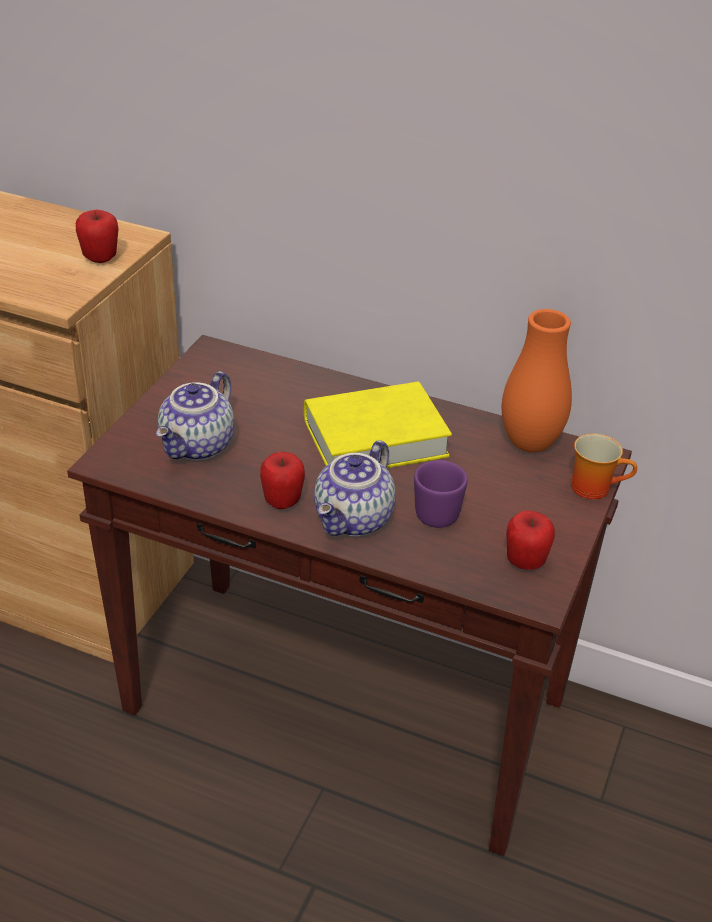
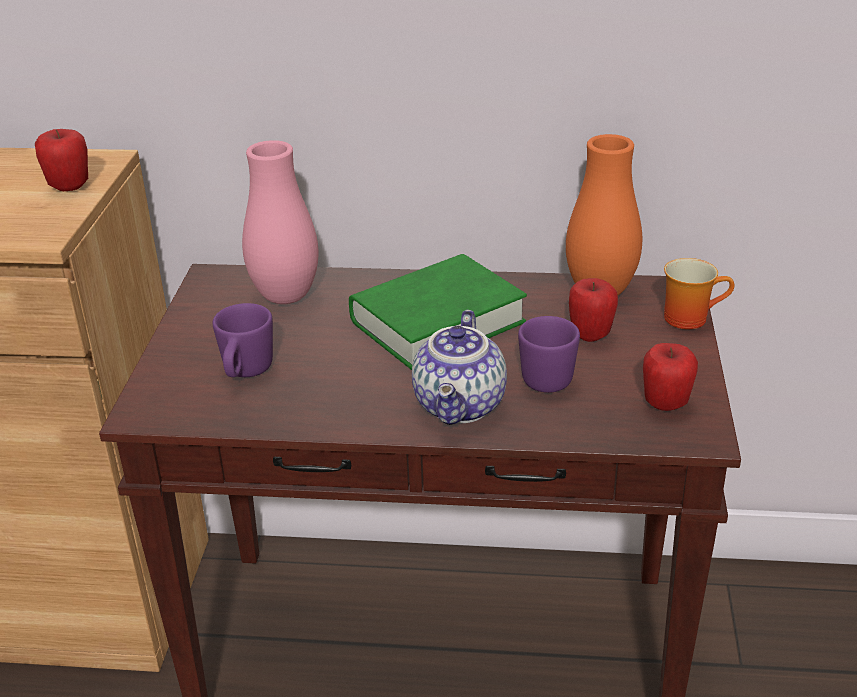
camera: 15 degrees left, 5 degrees down
(198, 446) = (245, 373): teapot -> purple mug
(263, 384) = (286, 297): none -> pink vase
(282, 502) = (371, 406): apple -> apple (590, 335)
(375, 438) = (437, 322): yellow book -> green book

